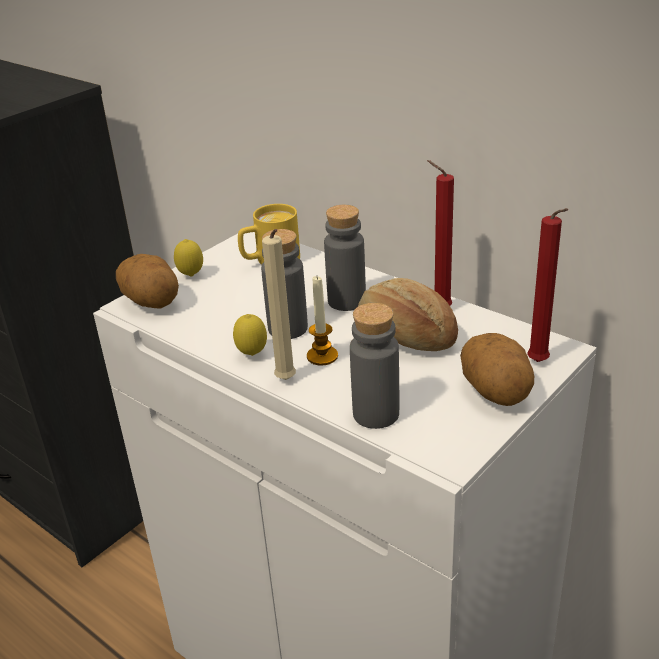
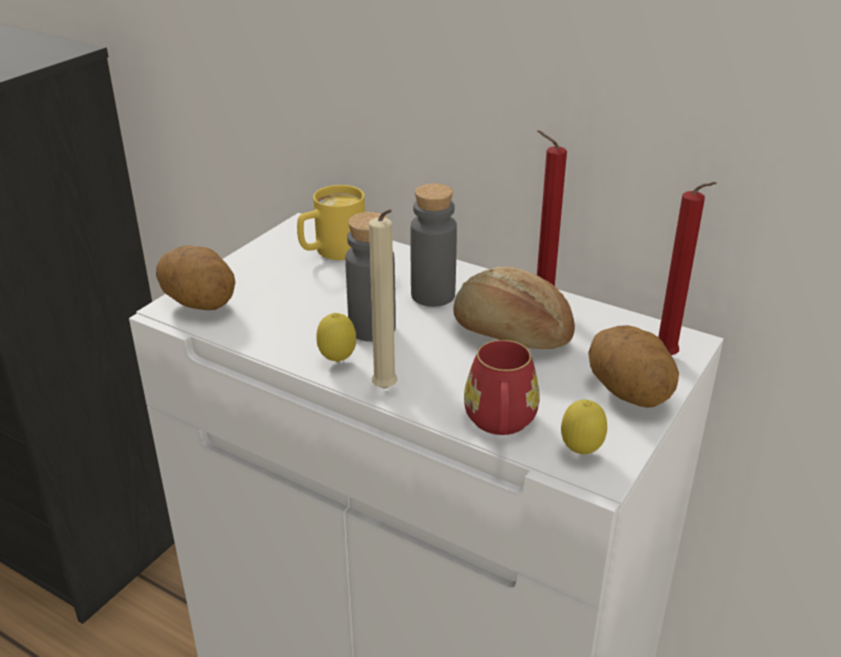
camera: 10 degrees left, 0 degrees up
(191, 276) = (241, 271): lemon -> lemon (581, 452)
(322, 356) = (421, 359): candle -> none
(376, 414) = (500, 424): grey bottle -> red mug

